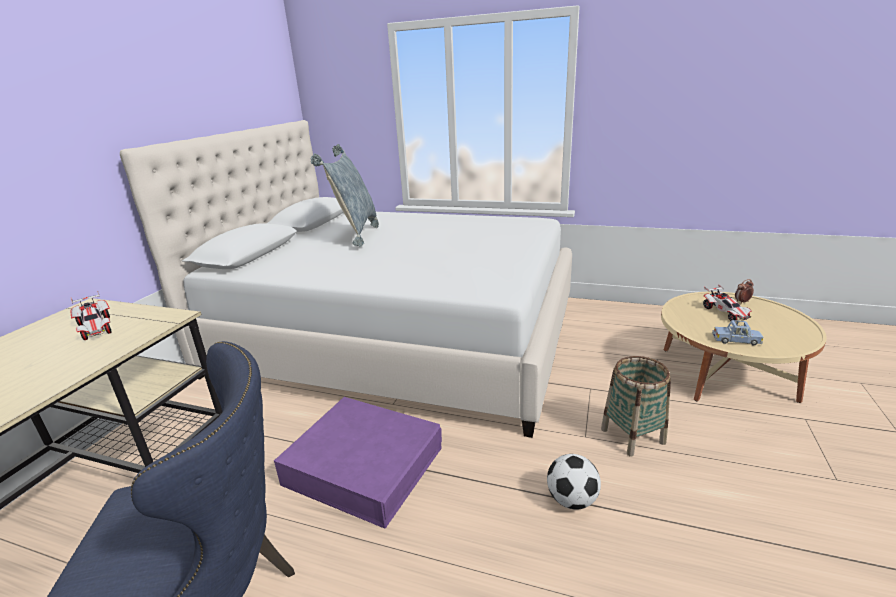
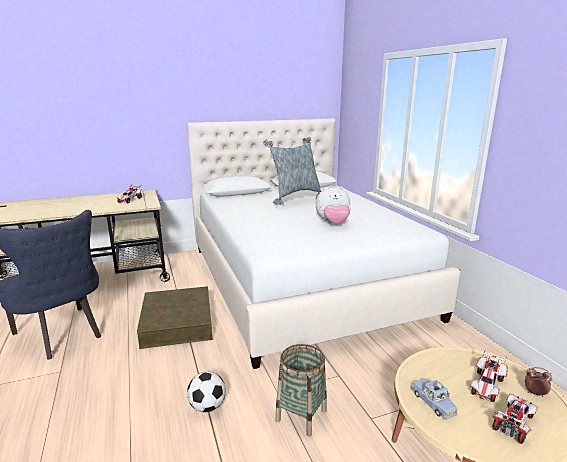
camera: 50 degrees right, 5 degrees down
(364, 465) = (177, 323): purple storage box -> brown storage box
(460, 242) = (333, 224): none -> plush toy
(773, 323) = (513, 423): none -> toy car

